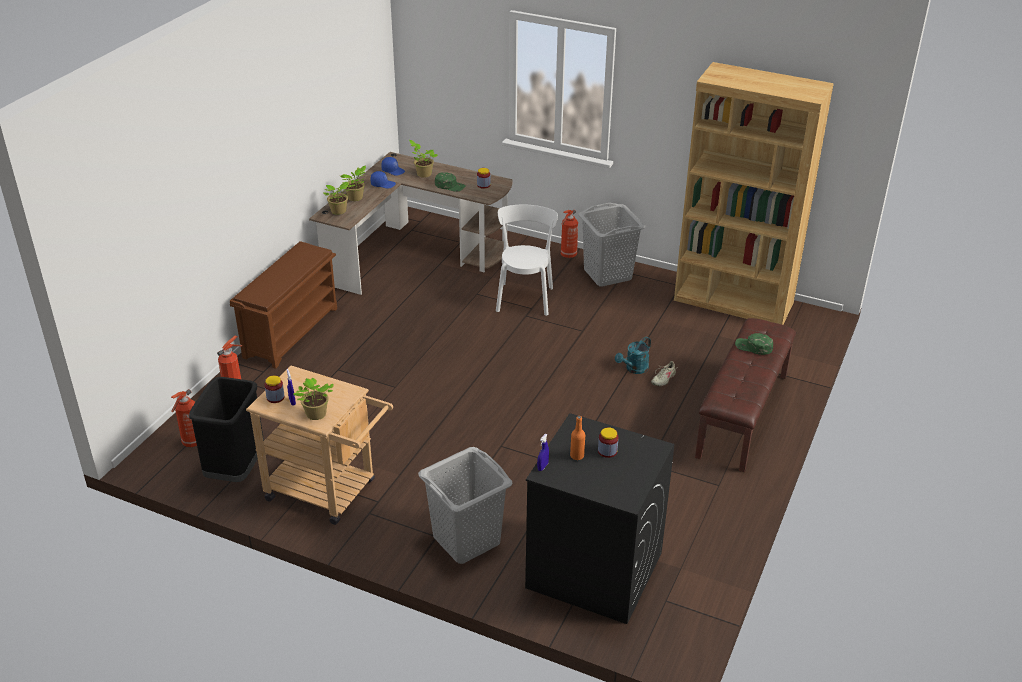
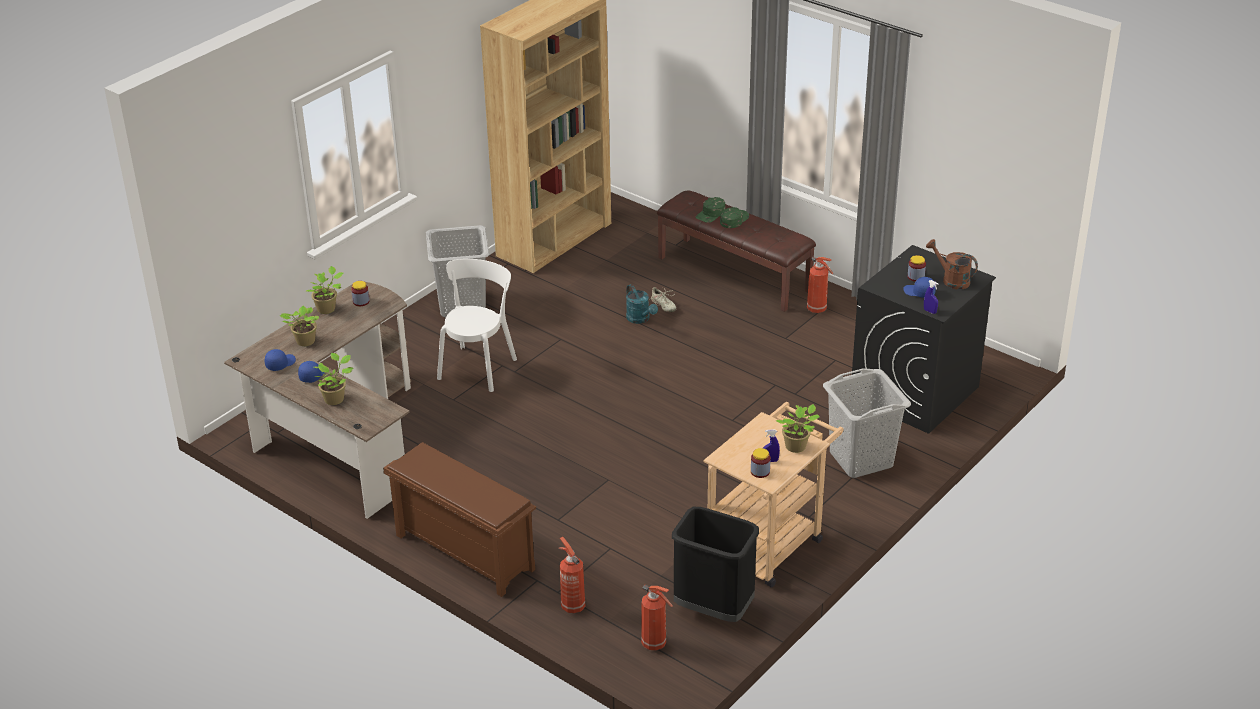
camera: 75 degrees left, 0 degrees up
(339, 211) = (364, 414): potted plant -> potted plant (327, 309)
(450, 185) = (347, 325): green cap -> green cap (734, 220)
(525, 297) = (478, 366): white chair -> white chair turned 90 degrees clockwise
(568, 255) = (408, 324): fire extinguisher -> fire extinguisher (817, 309)
(577, 456) = (919, 292): orange bottle -> blue cap
(613, 479) = (951, 280): none -> brown watering can

